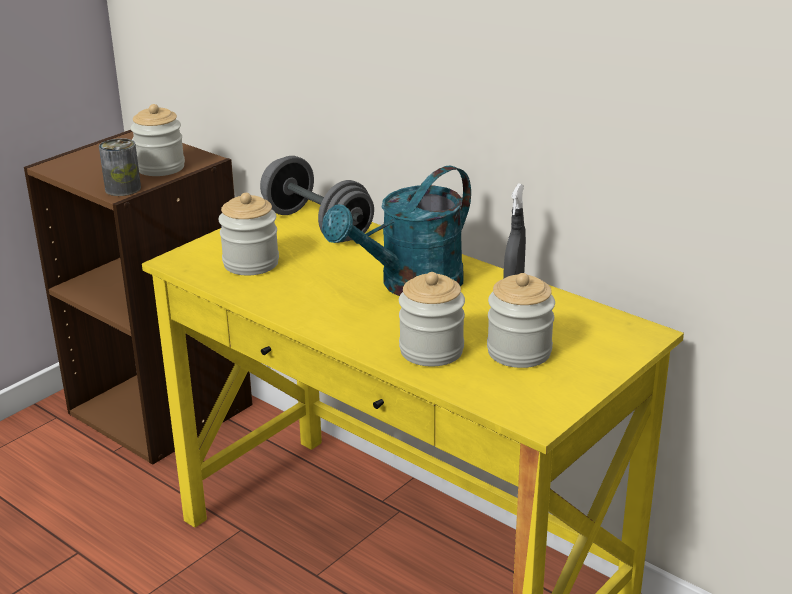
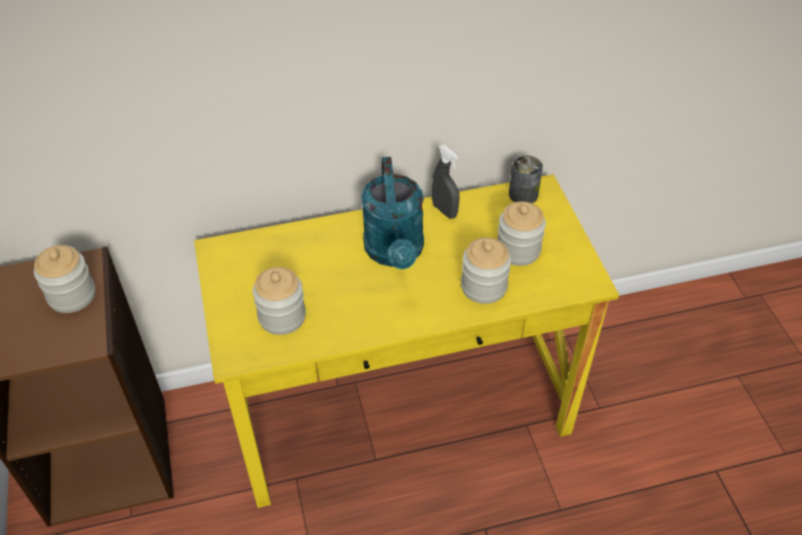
camera: 55 degrees left, 20 degrees up
(123, 189) = (86, 336): can -> can (523, 194)
(317, 226) = (261, 254): grey dumbbell -> none

